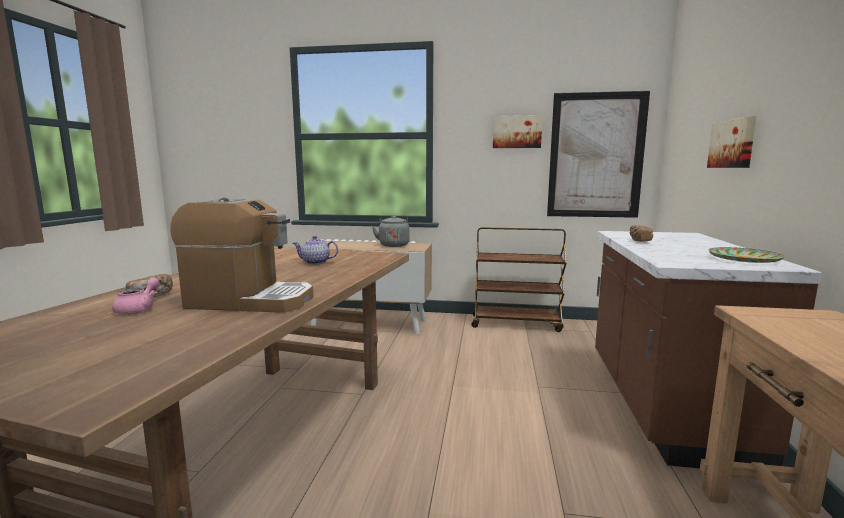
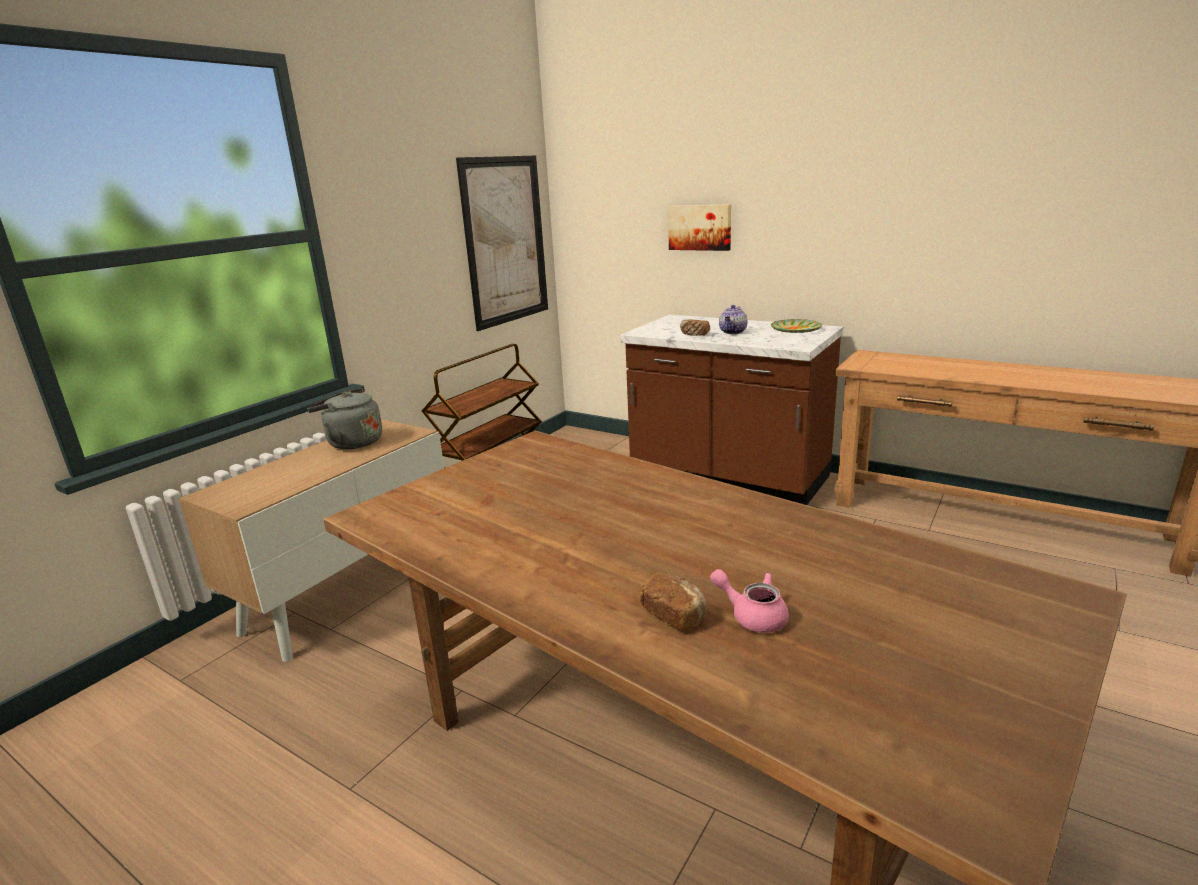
camera: 65 degrees left, 10 degrees up
(250, 301) = (744, 534): coffee machine -> none
(315, 262) = (535, 489): teapot -> teapot (733, 332)
(517, 132) = (427, 217): picture -> none

